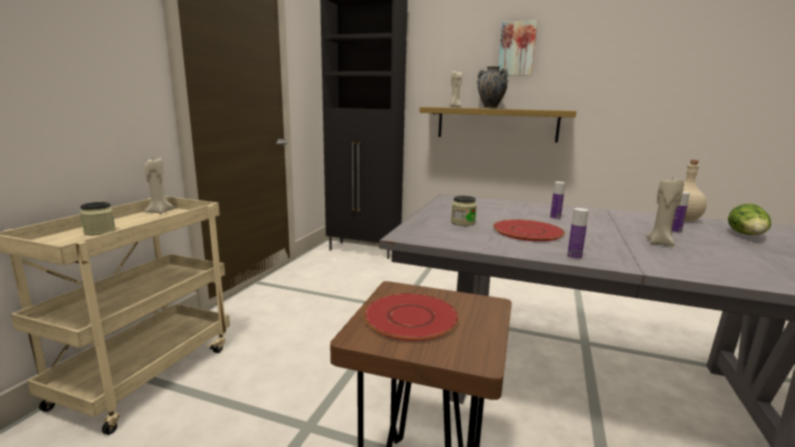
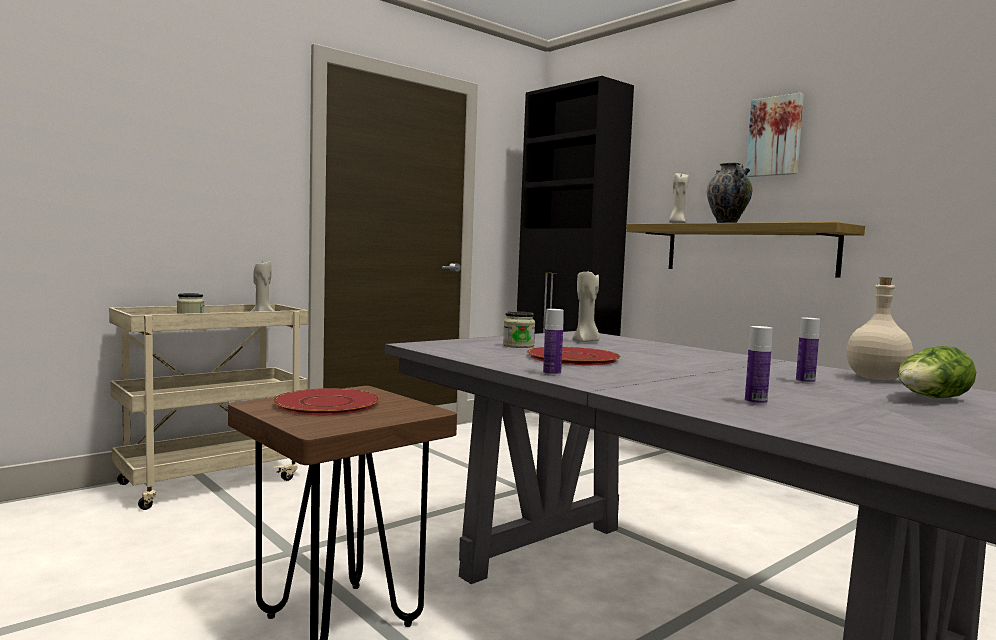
camera: 30 degrees right, 10 degrees down
(555, 218) = (659, 356): bottle -> bottle (755, 403)
(660, 243) = (727, 383): beige candle -> beige candle (586, 342)

